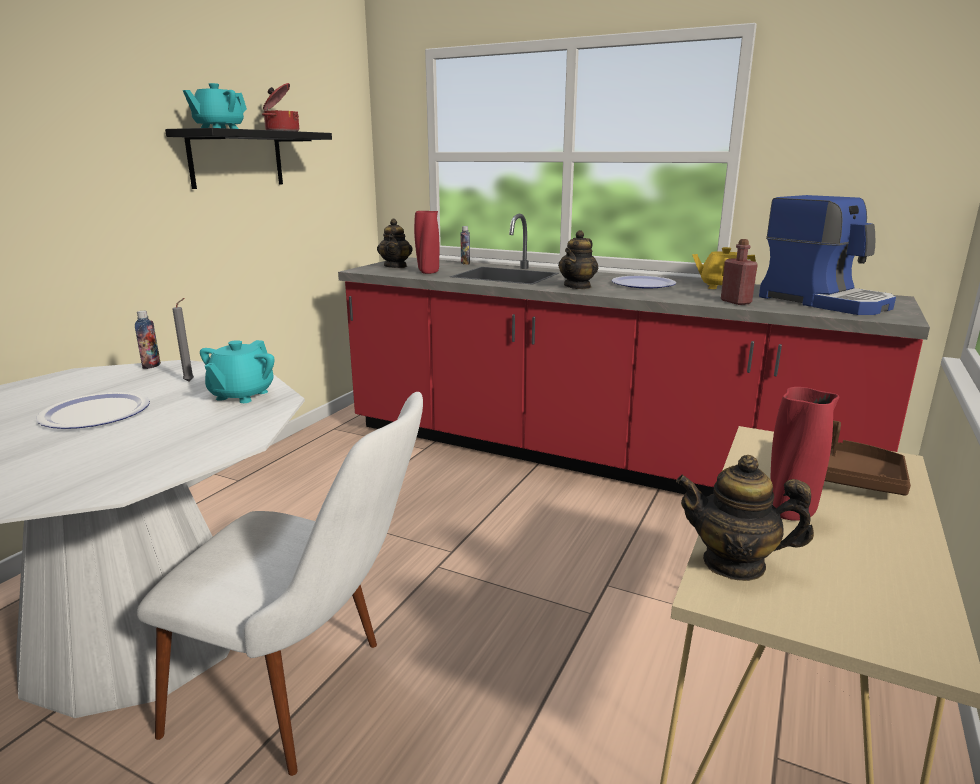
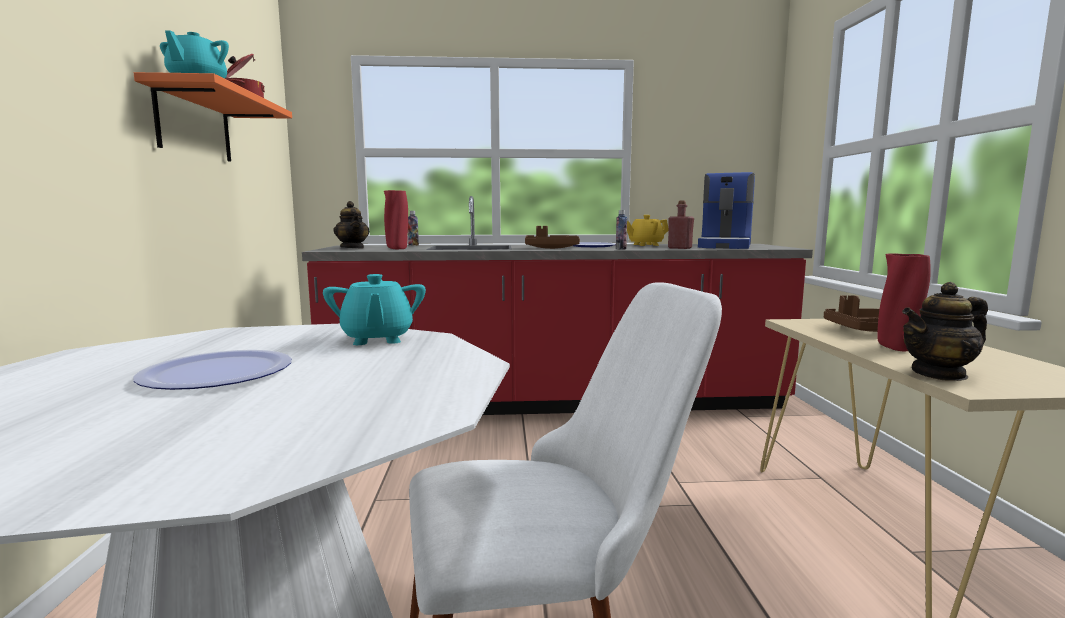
camera: 30 degrees left, 10 degrees down
(151, 366) = (192, 335): bottle -> bottle (621, 249)
(190, 381) = (283, 338): grey candle -> none
(236, 159) = (194, 125): black shelf -> orange shelf
(577, 286) = (551, 248): teapot -> brown tray
(824, 301) = (726, 246): coffee machine -> coffee machine turned 90 degrees clockwise

